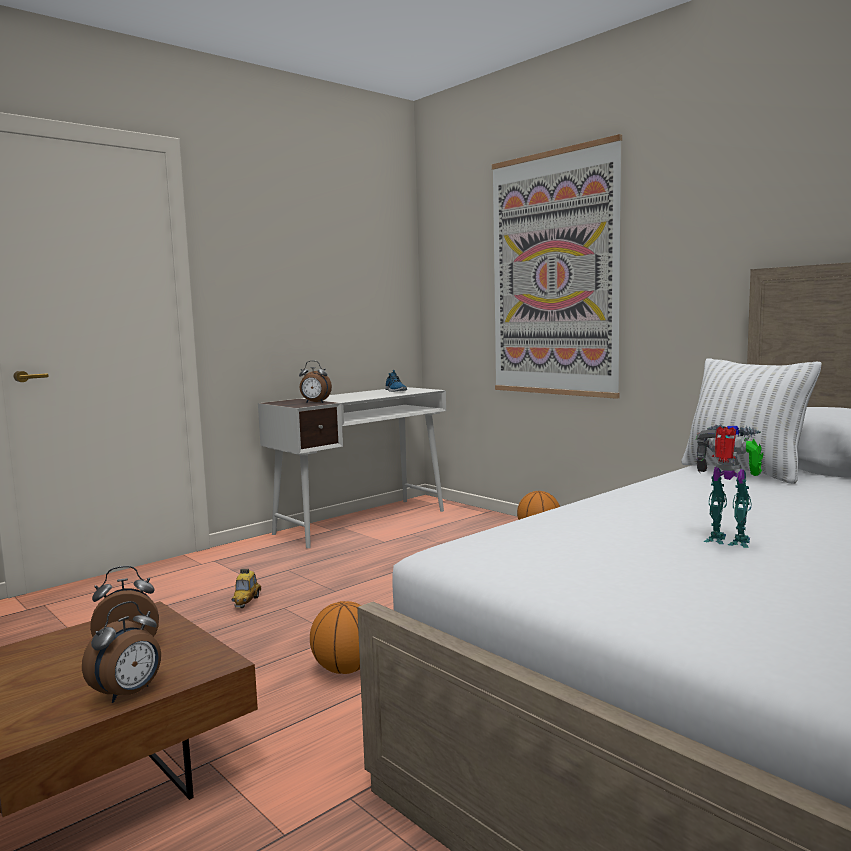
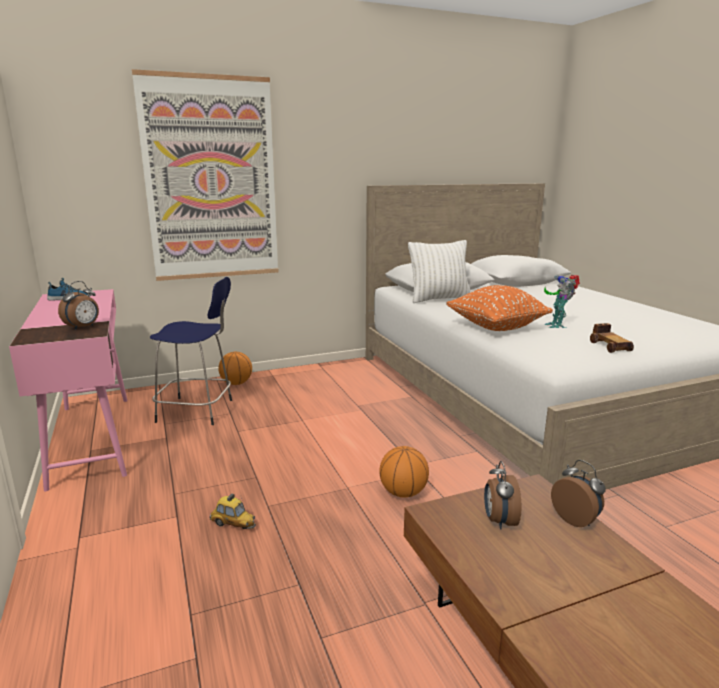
camera: 70 degrees left, 10 degrees up
(362, 522) = (92, 438): white desk -> pink desk
(451, 537) = (198, 411): none -> blue stool
(626, 509) = (496, 327): none -> orange pillow
(633, 584) = (609, 346): none -> toy car
(730, 542) = (557, 325): toy robot -> toy robot turned 60 degrees counterclockwise

